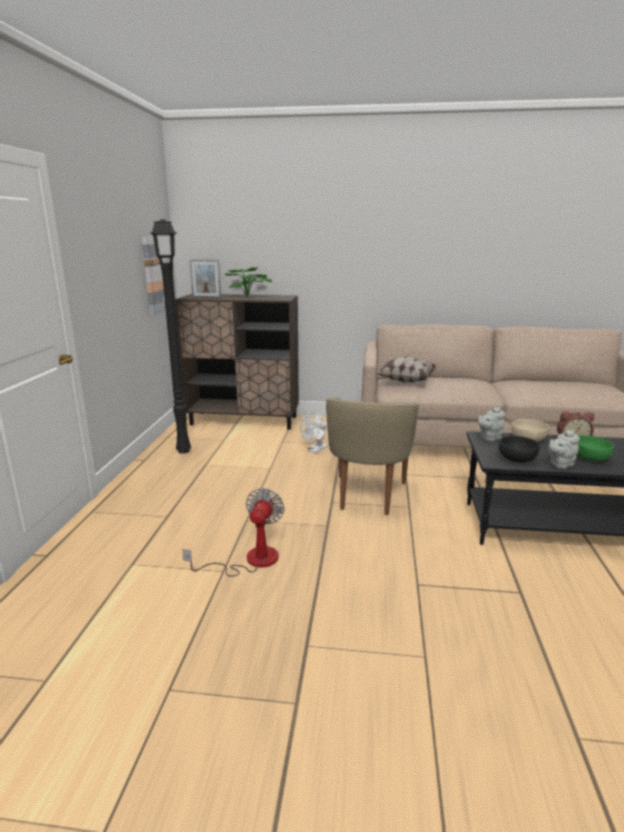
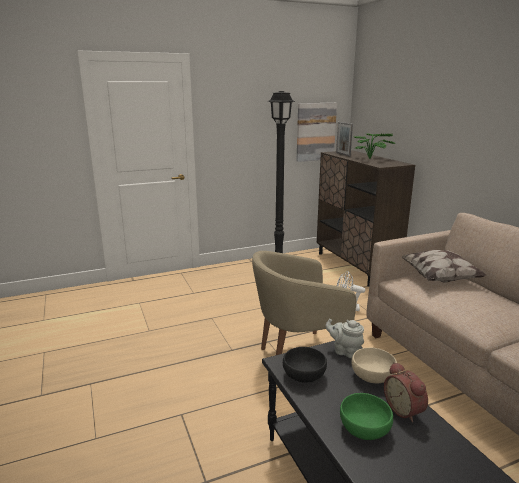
camera: 60 degrees right, 0 degrees up
(250, 560) = (165, 335): fan -> none
(560, 464) = (317, 406): grey teapot -> none

